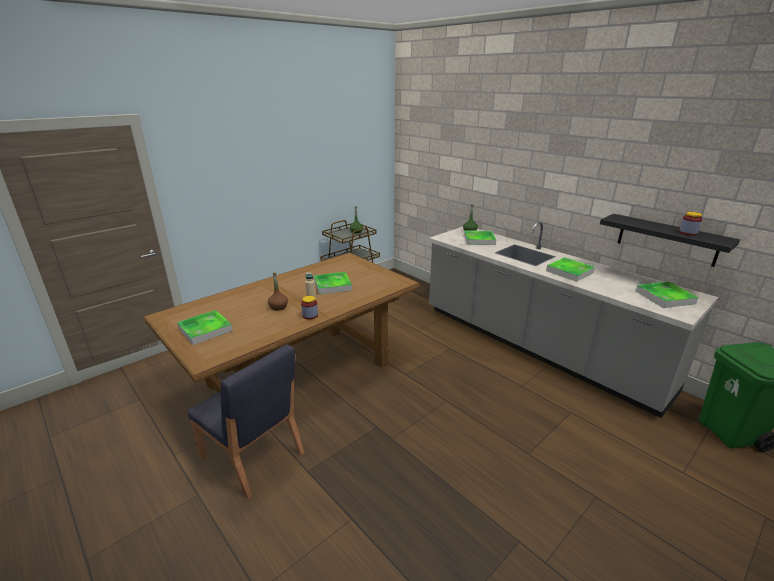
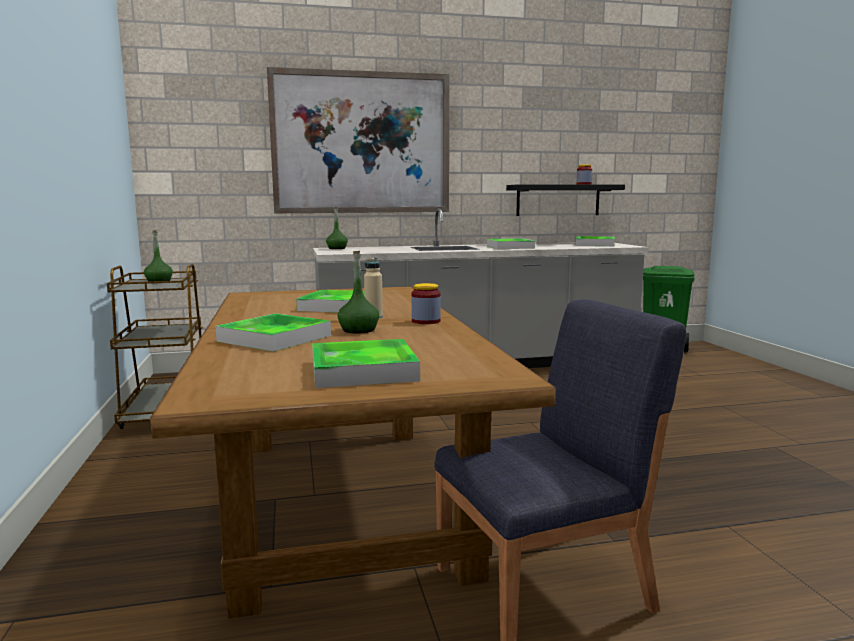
camera: 60 degrees left, 15 degrees down
(278, 307) = (358, 330): brown bottle -> green bottle
(479, 240) = (371, 249): tray -> tray (274, 338)
(503, 160) = (361, 143): none -> picture

